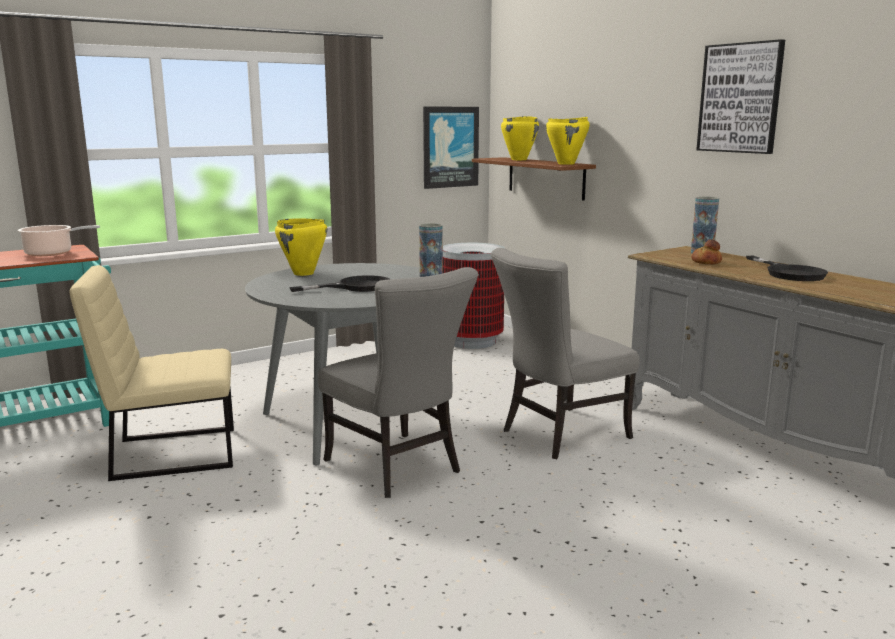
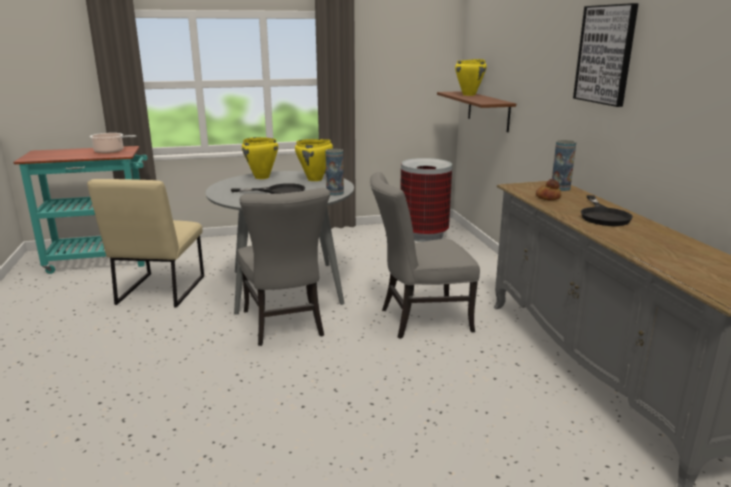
camera: 20 degrees right, 5 degrees up
(171, 453) = (159, 291): beige chair -> beige chair turned 90 degrees counterclockwise
(450, 147) = (424, 81): picture -> none
(566, 164) = (493, 101): yellow cooking pot -> yellow cooking pot (315, 179)

